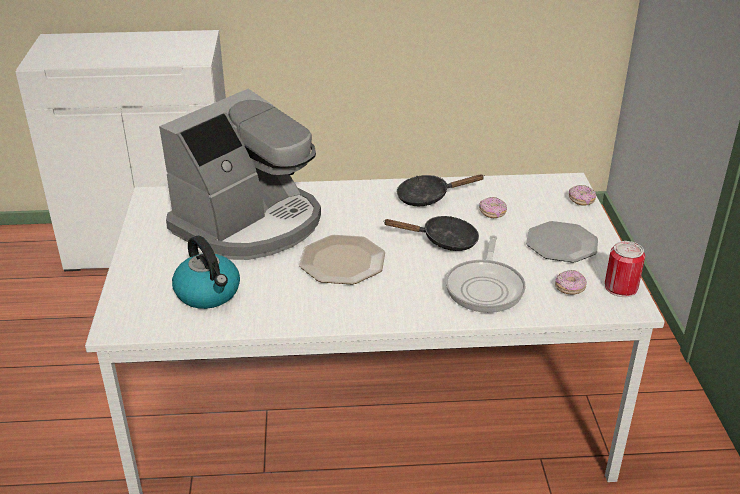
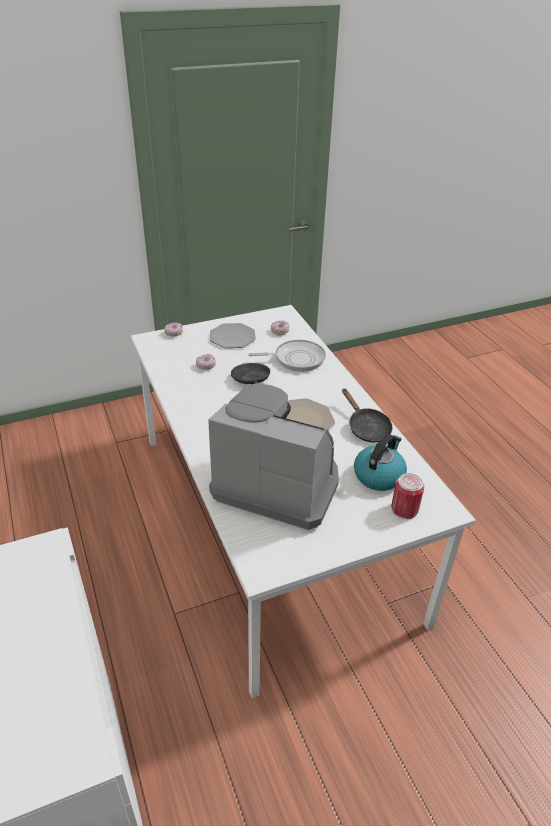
camera: 110 degrees left, 5 degrees up
(428, 197) = (194, 397): black frying pan -> black frying pan (366, 427)
(621, 287) = (269, 316): can -> can (404, 509)

